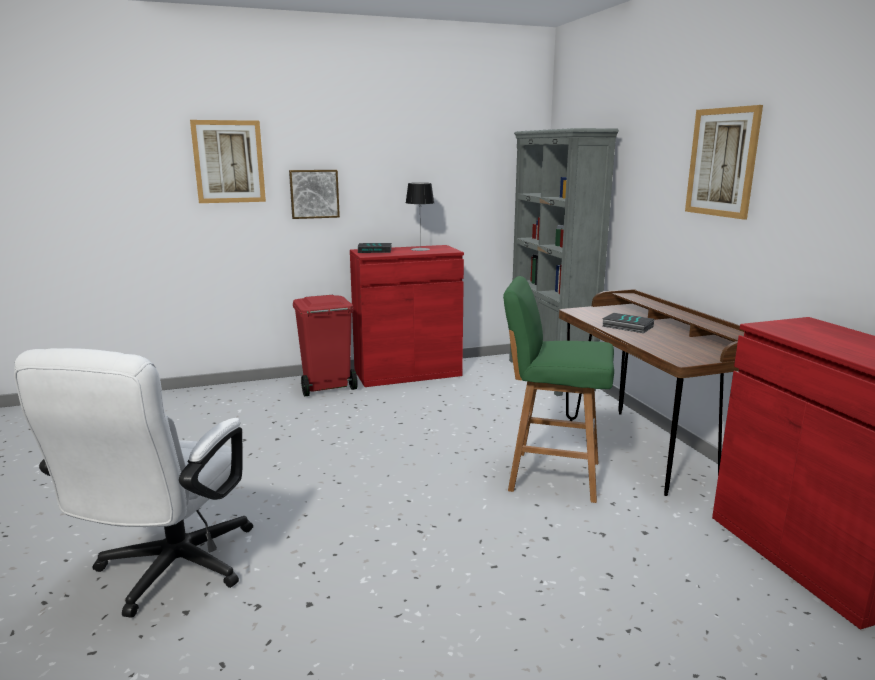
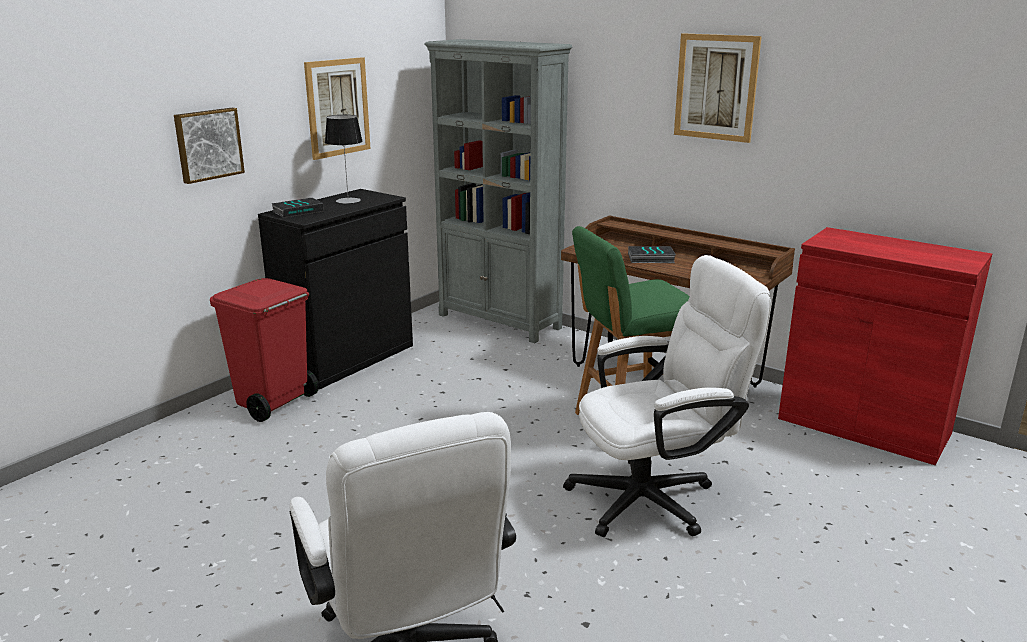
camera: 35 degrees left, 5 degrees up
(229, 162) = (91, 112): picture -> picture (337, 107)
(407, 373) = (347, 358): red cabinet -> black cabinet
(496, 537) = (655, 497): none -> white office chair

